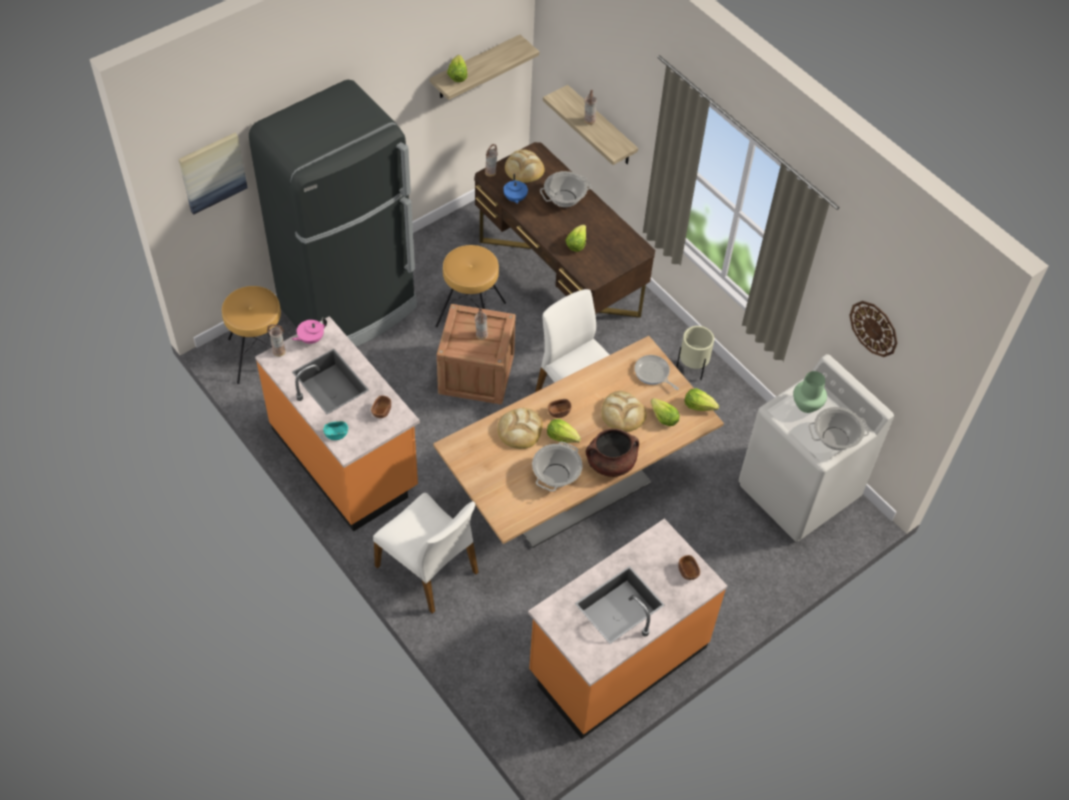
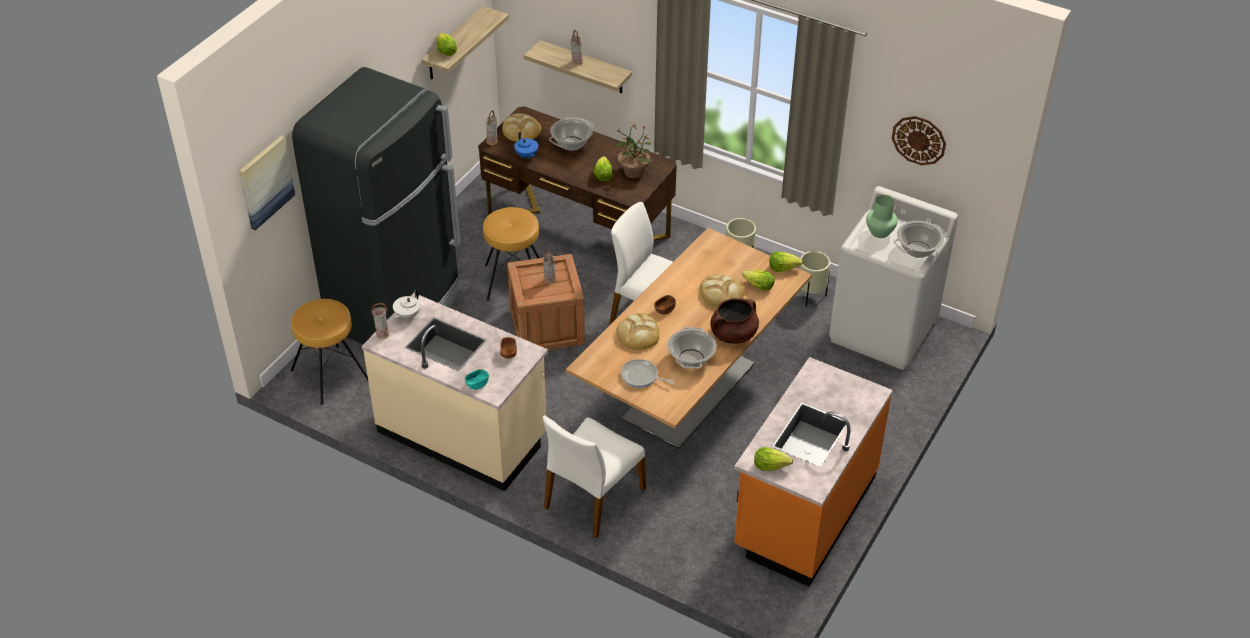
camera: 20 degrees left, 10 degrees down
(310, 339) = (407, 315): pink teapot -> white teapot
(345, 458) = (463, 434): orange counter -> beige counter
(428, 569) = (593, 498): white chair -> white chair turned 105 degrees clockwise
(562, 436) = (679, 327): lettuce -> lettuce (770, 465)
(608, 249) = (633, 171): none -> potted plant
(653, 373) = (729, 255): frying pan -> frying pan (641, 376)
(688, 572) = (853, 390): brown bowl -> none
(745, 429) = (811, 297): none -> beige planter

